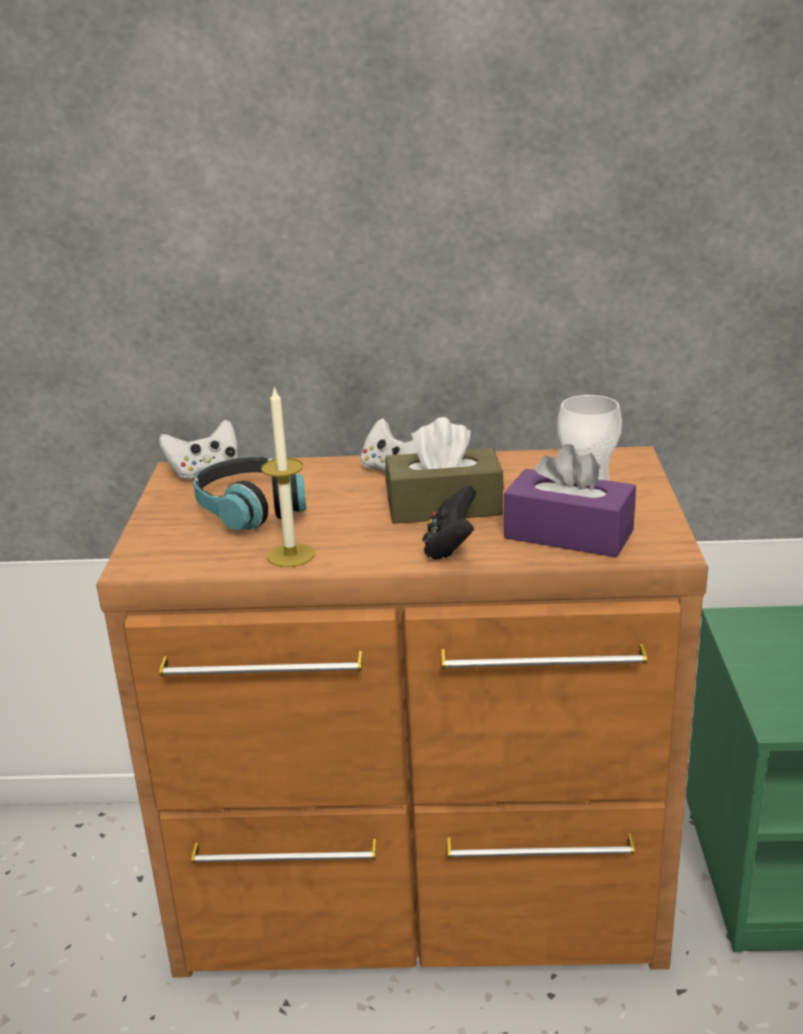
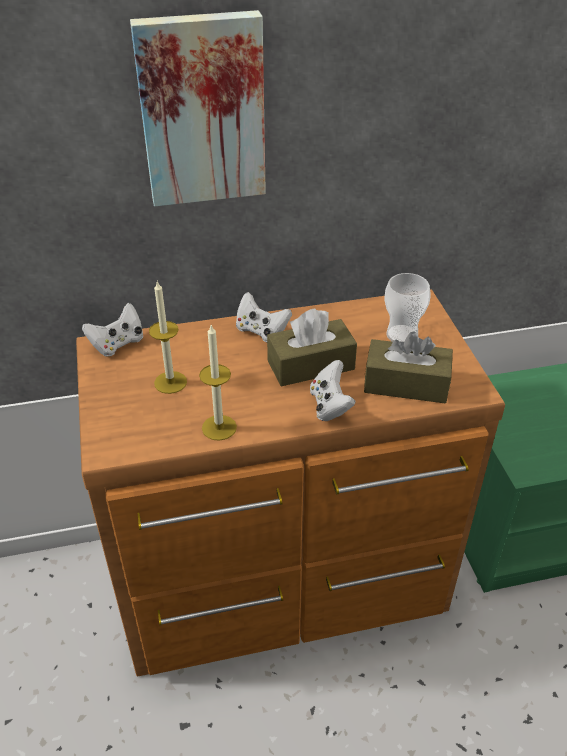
camera: 15 degrees left, 15 degrees up
(251, 509) = (170, 382): headphones -> candle
(326, 164) = (202, 110): none -> picture
(450, 547) = (330, 405): black game controller -> white game controller
(568, 534) = (406, 384): purple tissue box -> brown tissue box

